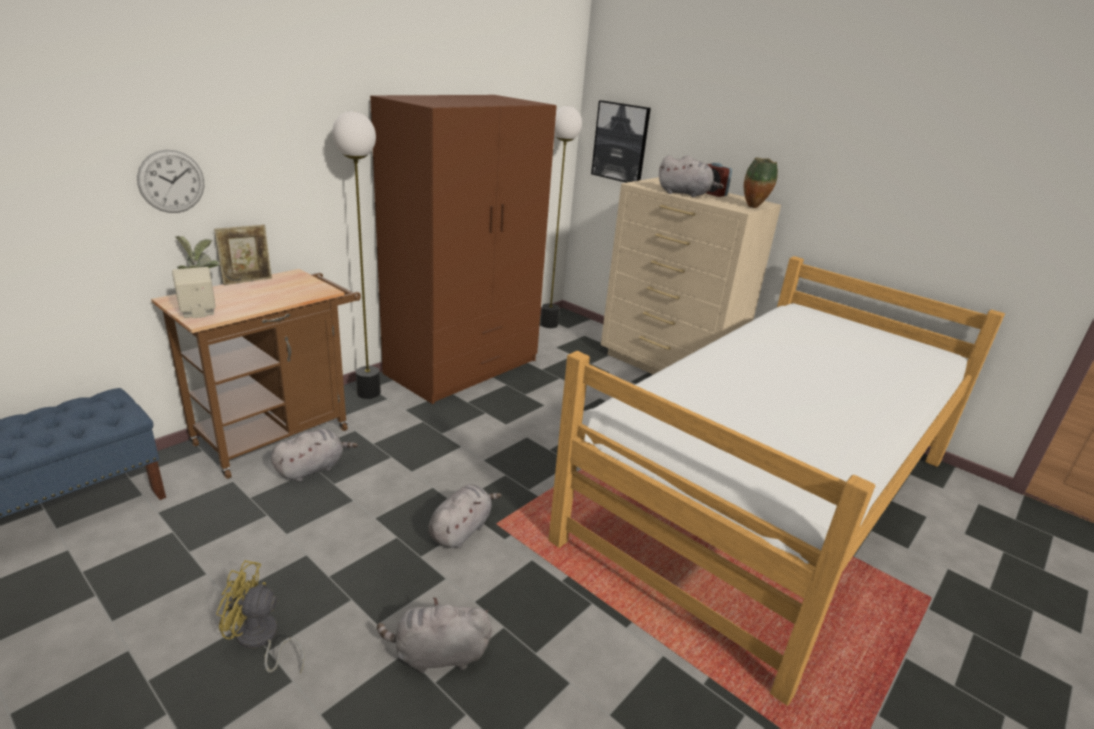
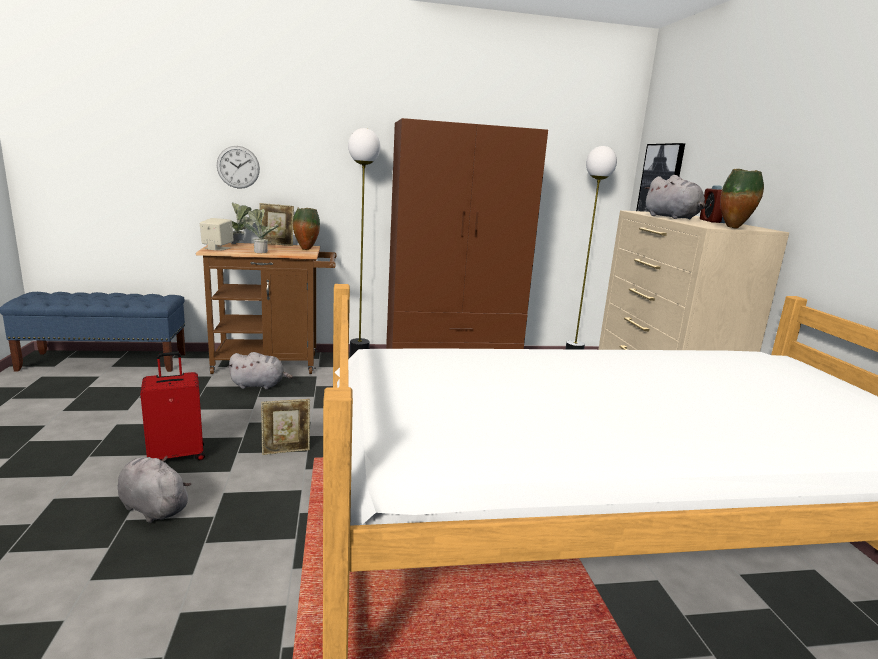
camera: 40 degrees right, 10 degrees down
(260, 640) = (93, 450): yellow fan -> none
(266, 302) = (261, 251): none -> potted plant
(302, 281) = (306, 249): none -> vase
(367, 592) = (177, 455): none -> red suitcase
(461, 530) = (286, 451): grey plush toy -> picture frame

